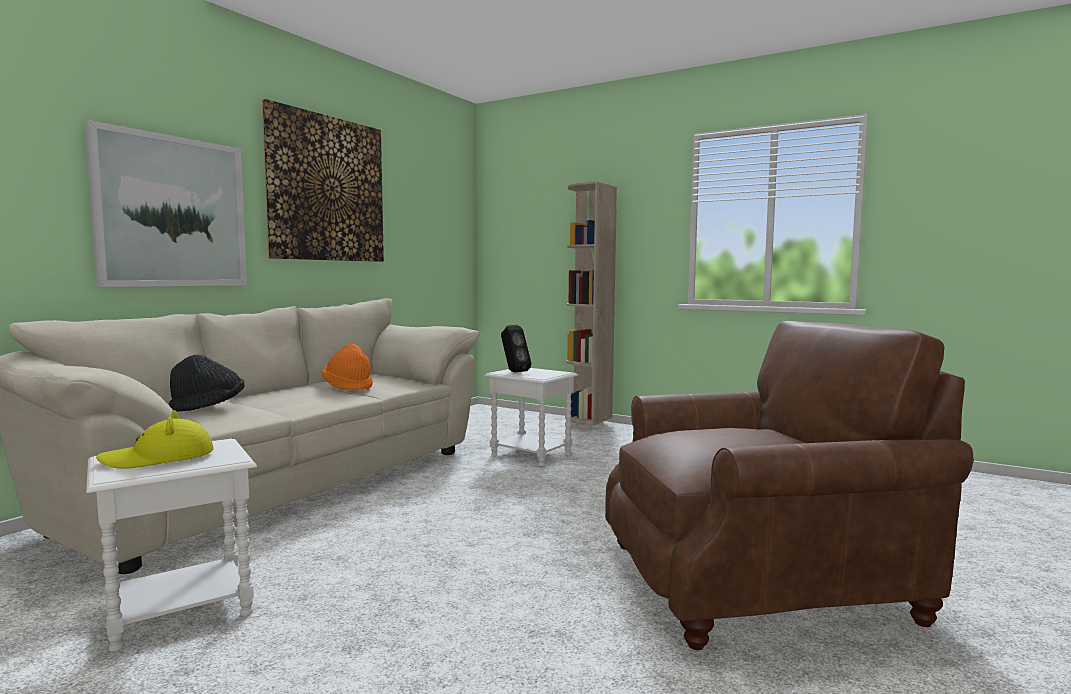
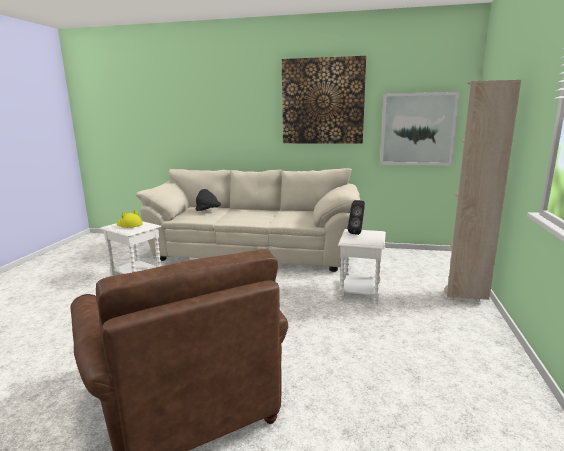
camera: 70 degrees right, 10 degrees up
(172, 212) = (237, 123): picture -> picture (417, 129)
(348, 387) = (279, 216): orange hat -> none

